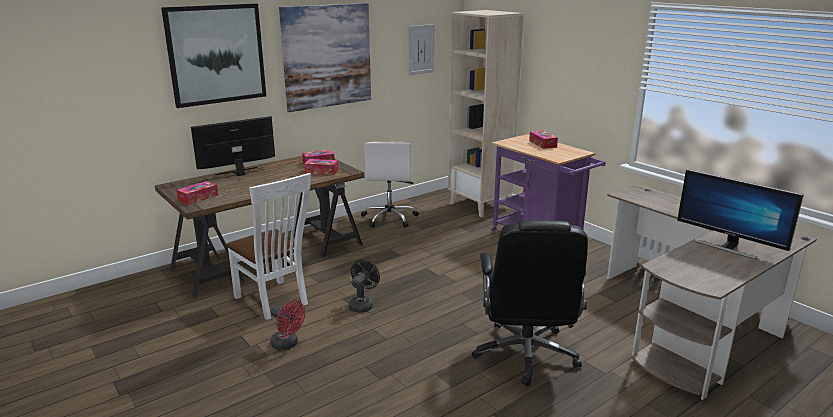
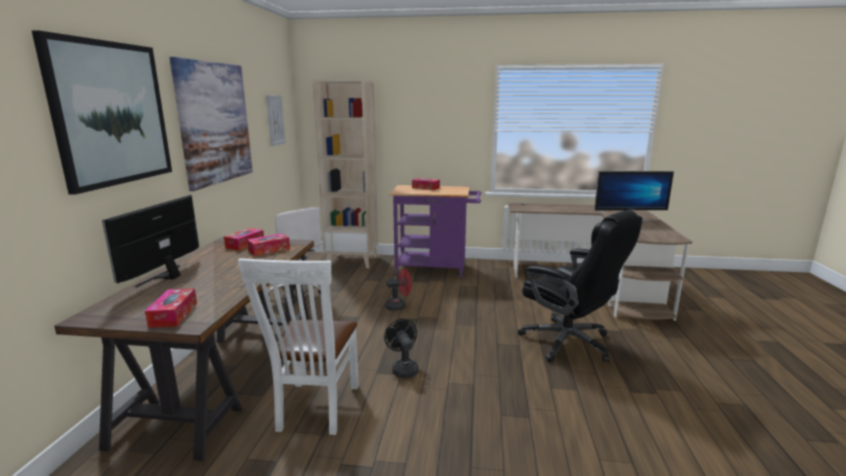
camera: 45 degrees left, 5 degrees down
(274, 301) = (315, 410): white chair -> white chair turned 90 degrees clockwise
(288, 344) = (406, 440): red fan -> red fan (399, 306)

